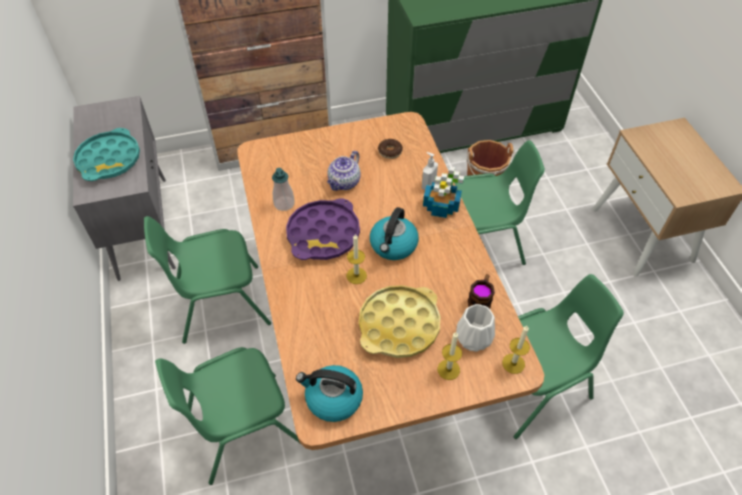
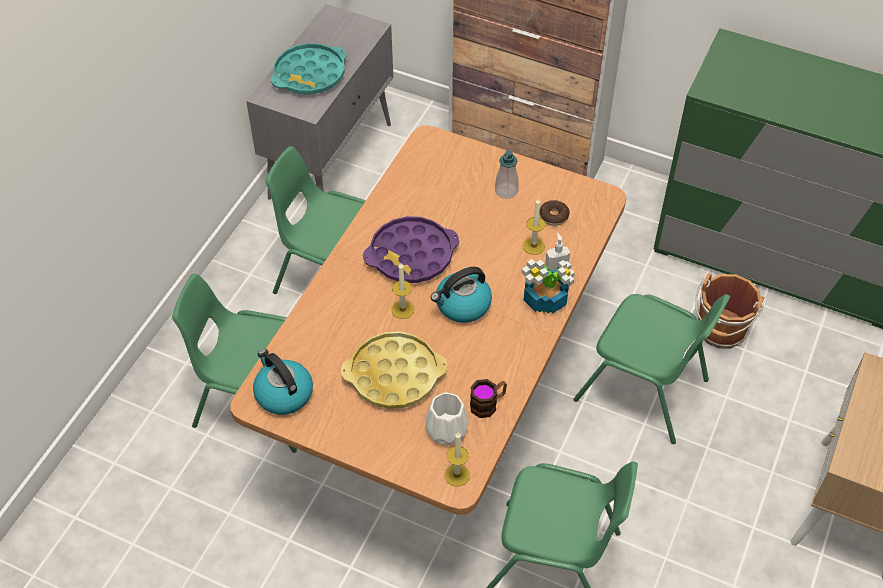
camera: 40 degrees right, 0 degrees up
(284, 204) = (405, 206): soap dispenser -> soap dispenser (506, 191)
(344, 183) = (478, 220): teapot -> none
(448, 369) = (397, 439): candle -> candle (533, 246)

